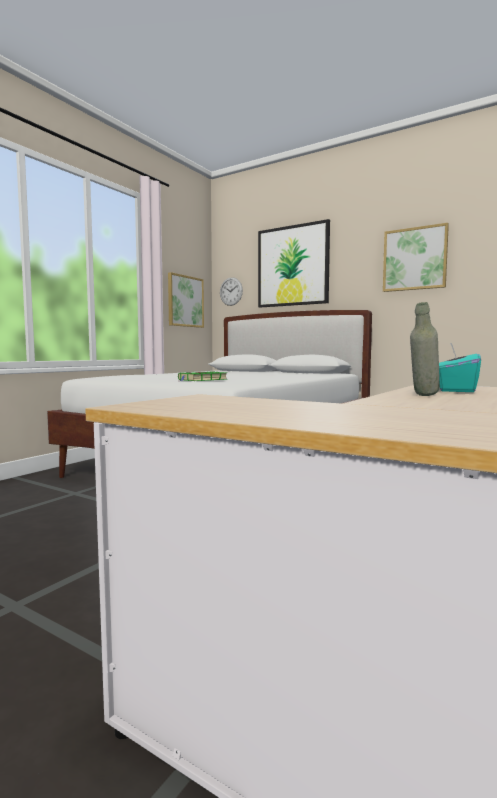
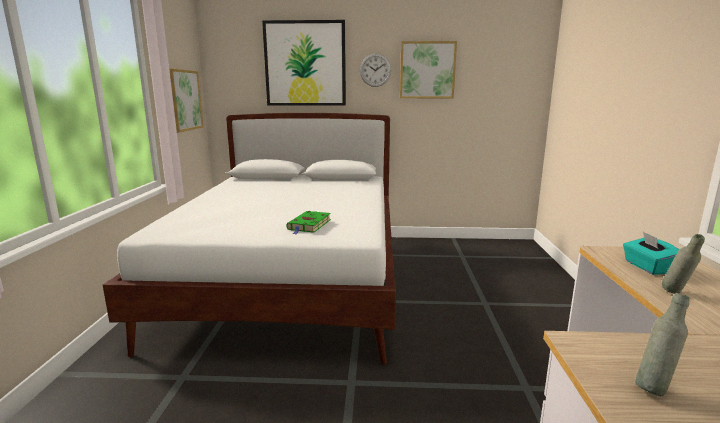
camera: 30 degrees left, 10 degrees up
(184, 406) = (654, 387): none -> grey bottle
(231, 291) = (230, 85): wall clock -> wall clock (375, 70)

